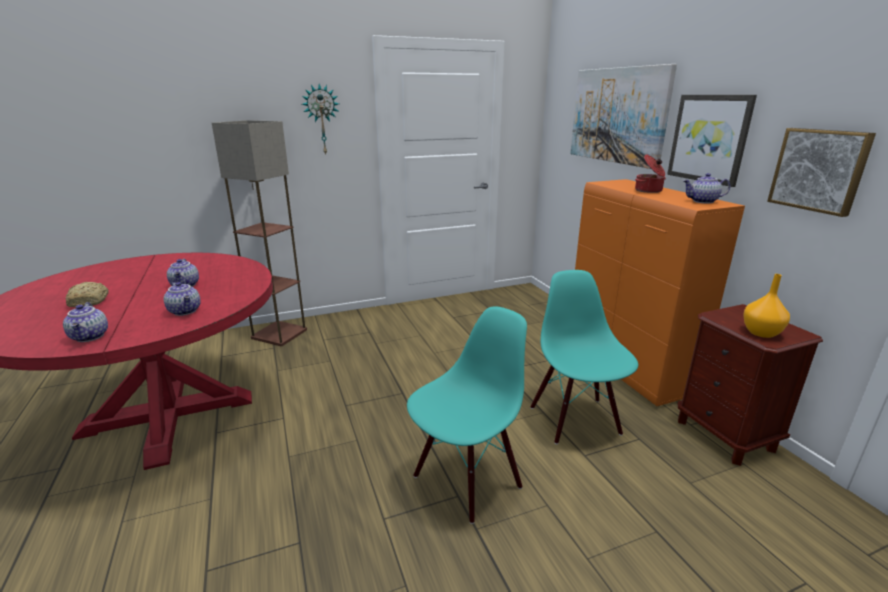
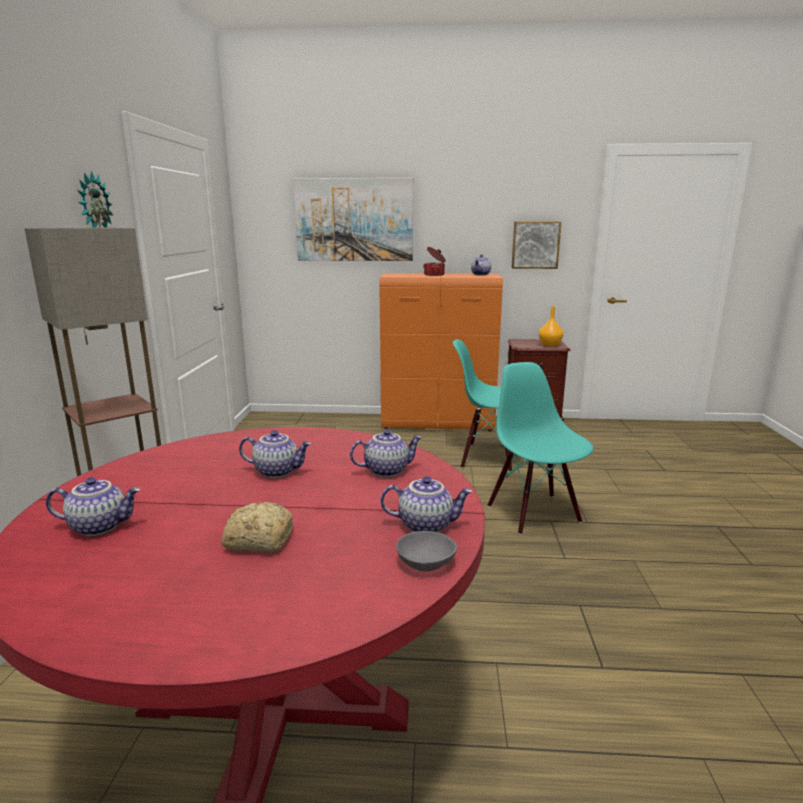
camera: 65 degrees left, 5 degrees down
(40, 344) = (427, 561): none -> grey bowl
(119, 271) = (100, 526): none -> teapot
(709, 138) = (455, 232): picture -> none

